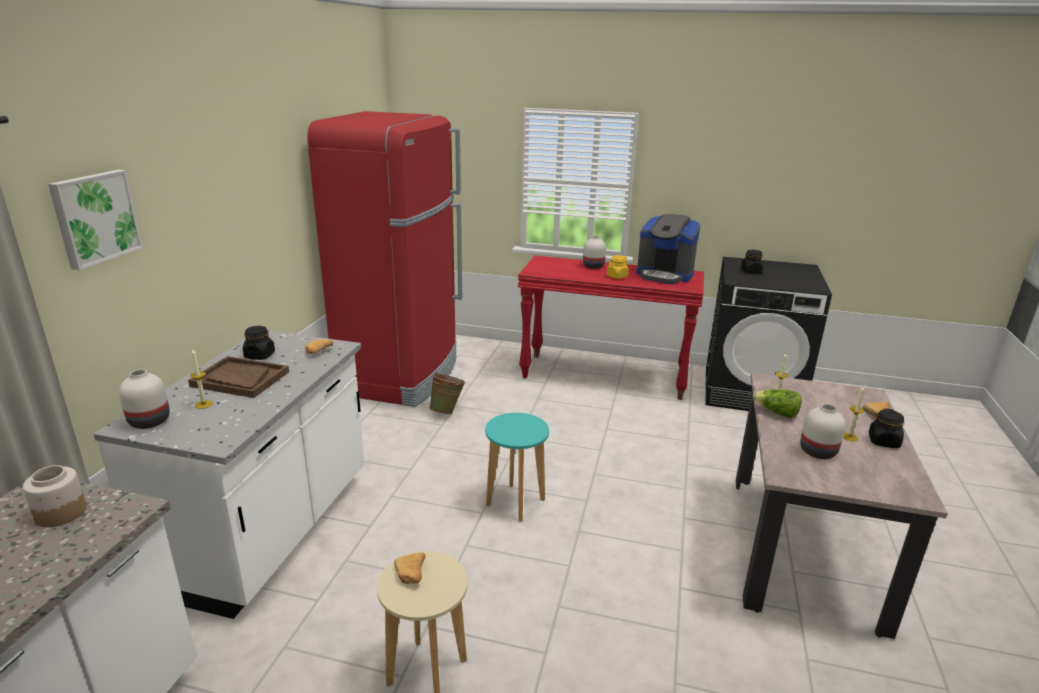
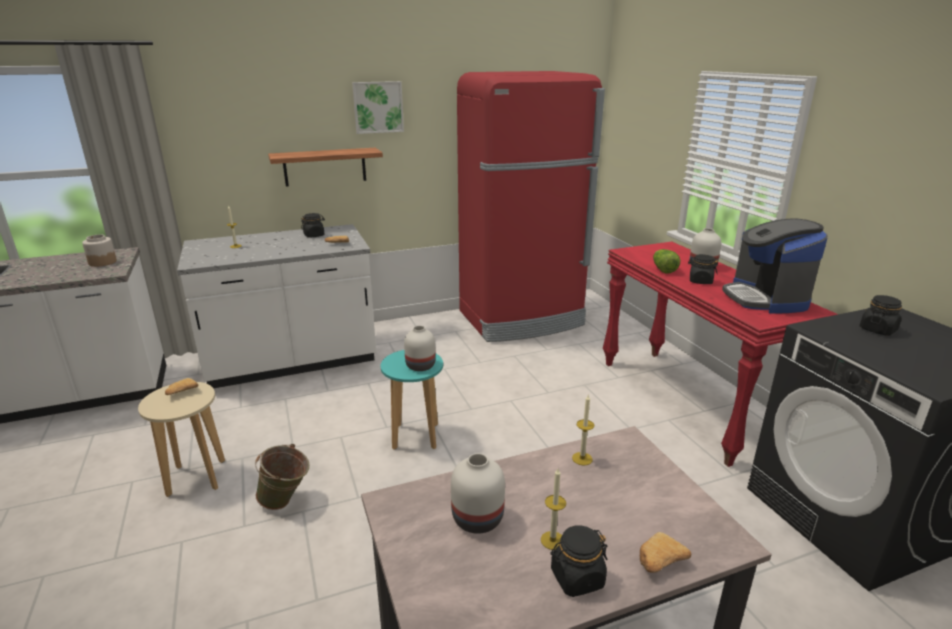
camera: 55 degrees right, 0 degrees up
(95, 218) = (227, 114): picture -> picture (378, 107)
(149, 421) = (205, 244): white vase -> white vase (421, 365)
(206, 265) = (325, 167): none -> shelf
(240, 379) = (276, 242): brown tray -> none
(447, 411) = (502, 356): green bucket -> green bucket (286, 502)
(617, 276) = (700, 281): yellow jar -> black jar
(776, 413) = (546, 466): lettuce -> lettuce (663, 269)

